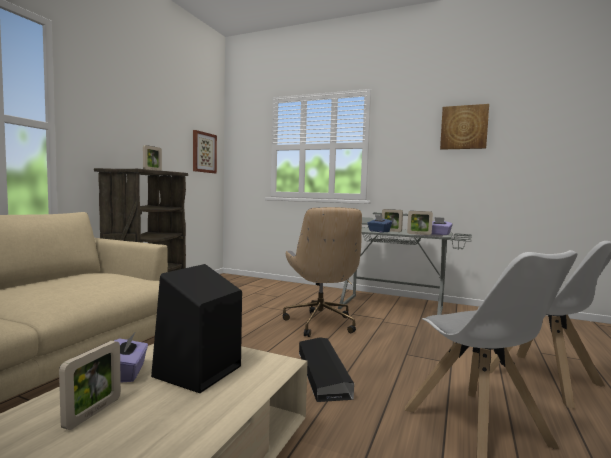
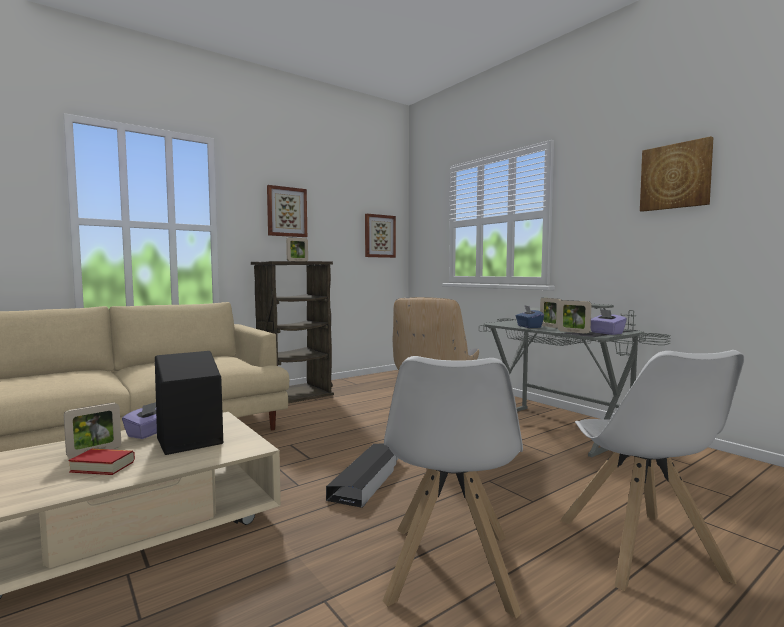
camera: 30 degrees right, 0 degrees up
(126, 118) = (286, 212): none -> picture
(144, 428) = (103, 466): none -> book

